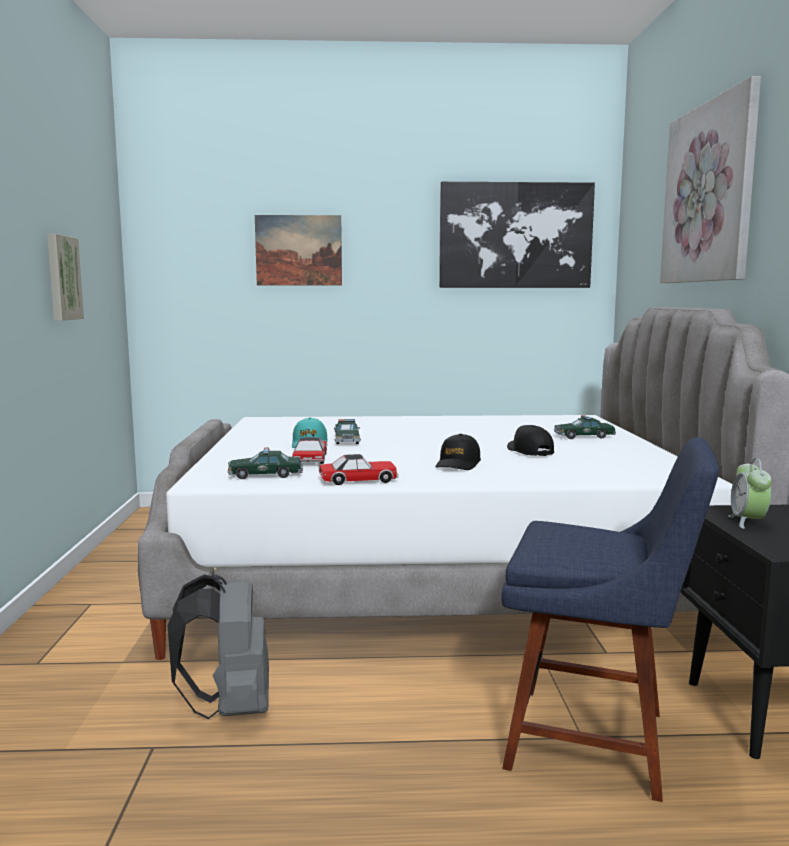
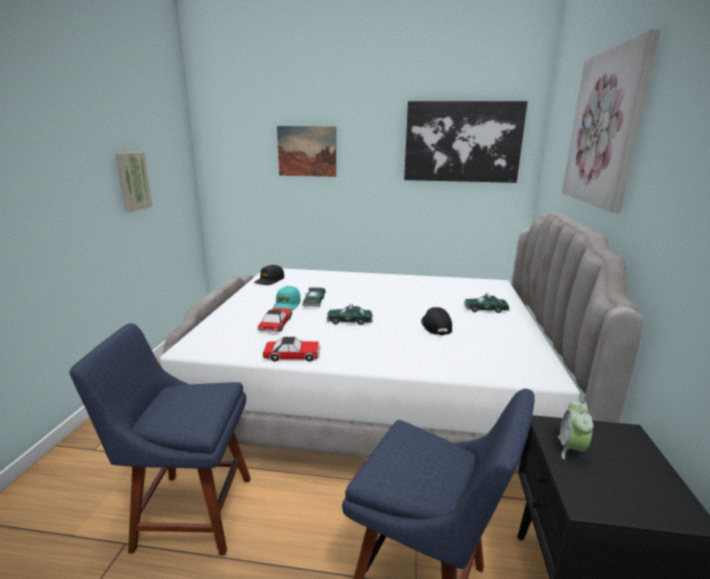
camera: 10 degrees right, 10 degrees up
(230, 708) = (188, 511): grey backpack -> blue chair
(265, 475) = (234, 343): toy car -> toy car (349, 321)
(458, 464) = (374, 340): black cap -> black cap (269, 280)

